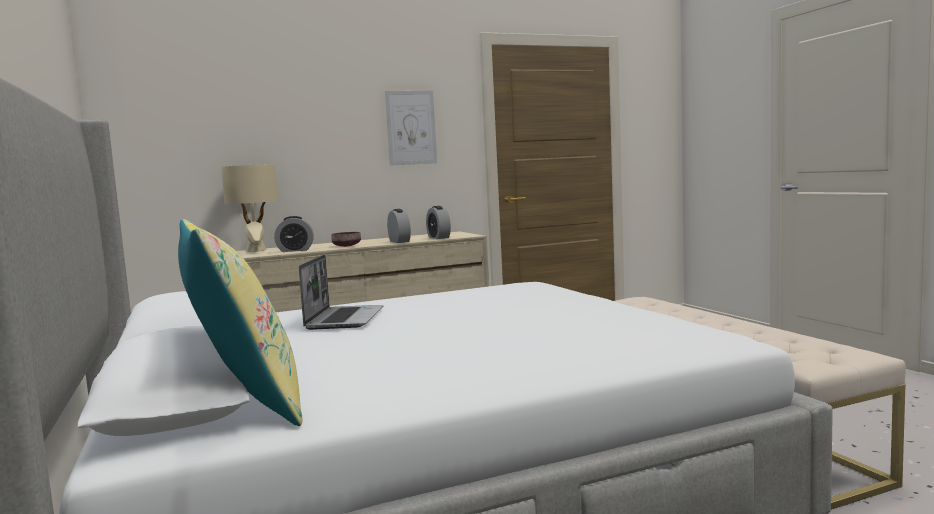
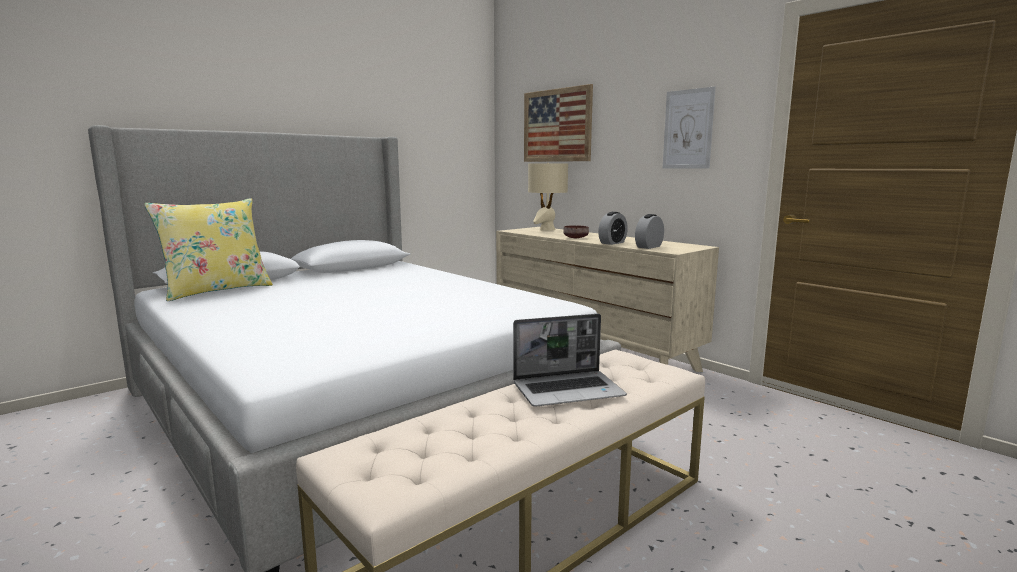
camera: 70 degrees right, 5 degrees up
(228, 118) = (557, 125): none -> picture
(295, 250) = (547, 234): alarm clock -> none
(344, 319) = (400, 281): laptop -> laptop (568, 390)

